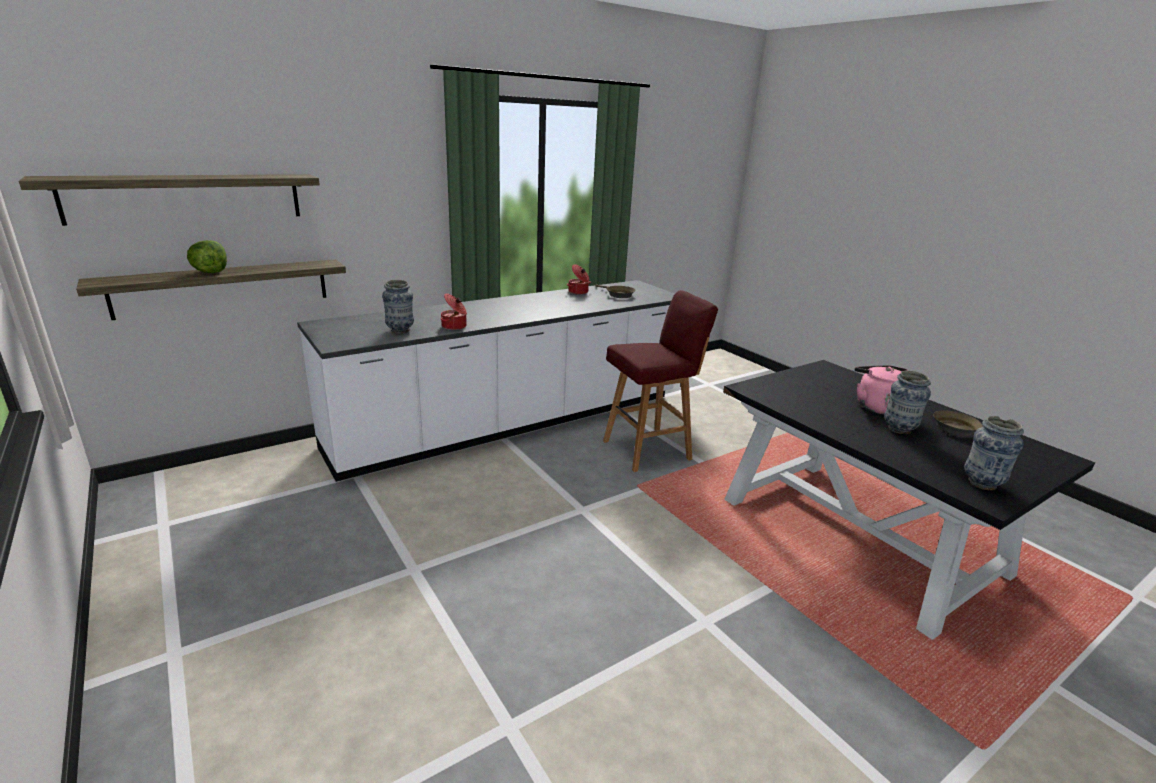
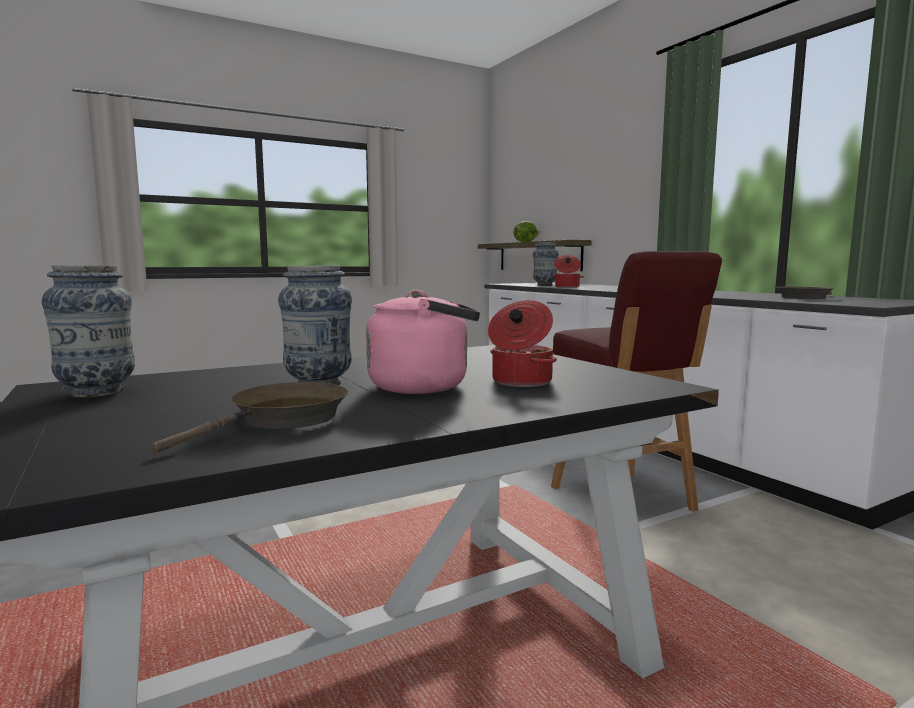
camera: 95 degrees right, 15 degrees down
(186, 198) = (533, 196): shelf -> none
(578, 292) = (777, 294): cooking pot -> cooking pot (520, 382)

